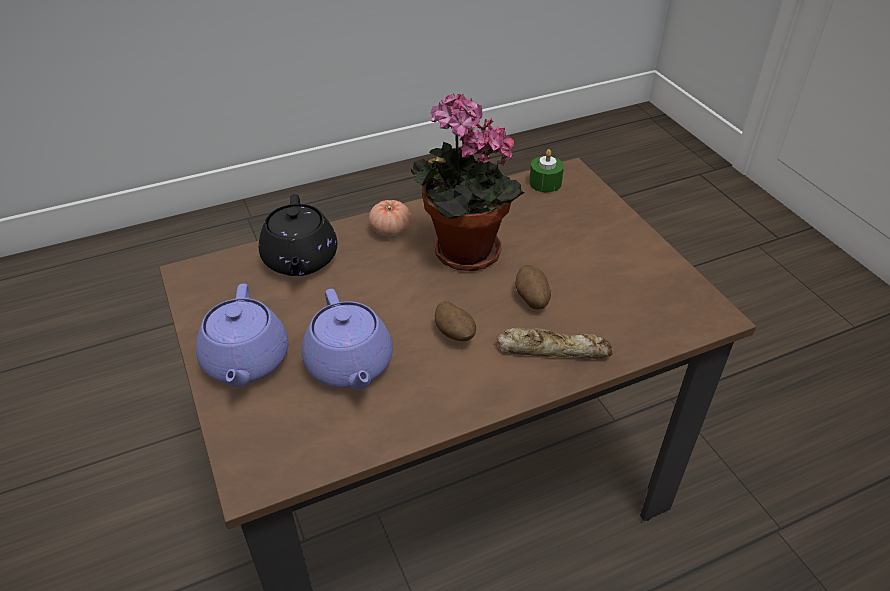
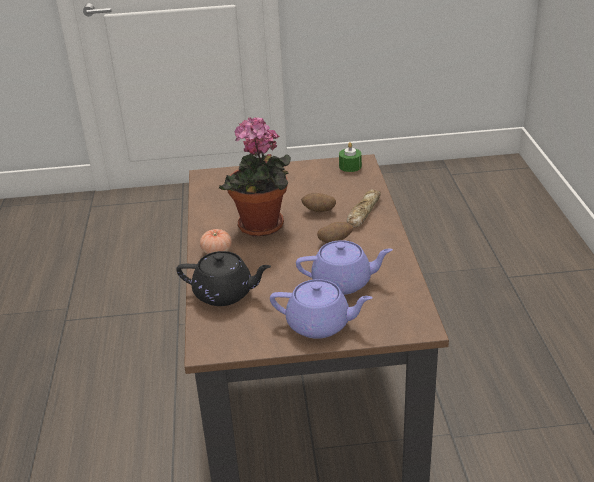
camera: 70 degrees left, 10 degrees down
(545, 183) = (208, 186): green candle -> green candle (350, 166)

